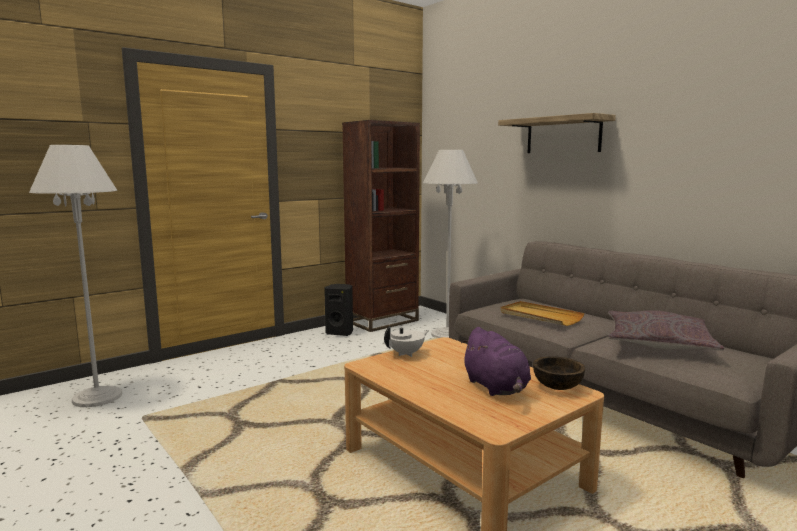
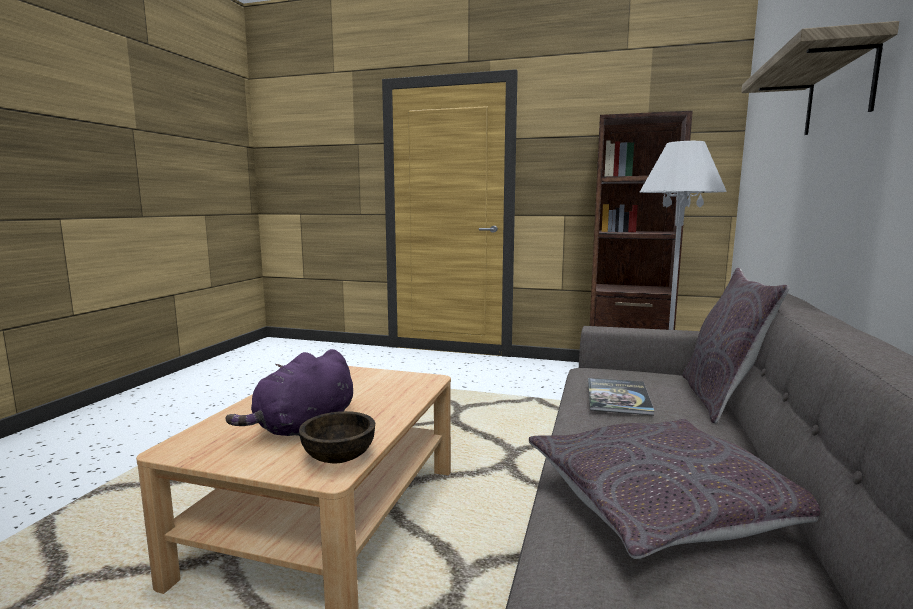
camera: 55 degrees right, 0 degrees up
(97, 397) = (321, 355): white floor lamp -> none
(340, 332) = (558, 370): black speaker -> none
(406, 354) = (369, 374): white teapot -> none
(540, 316) = (618, 397): beige tray -> book
(557, 304) = (721, 399): none -> grey pillow

